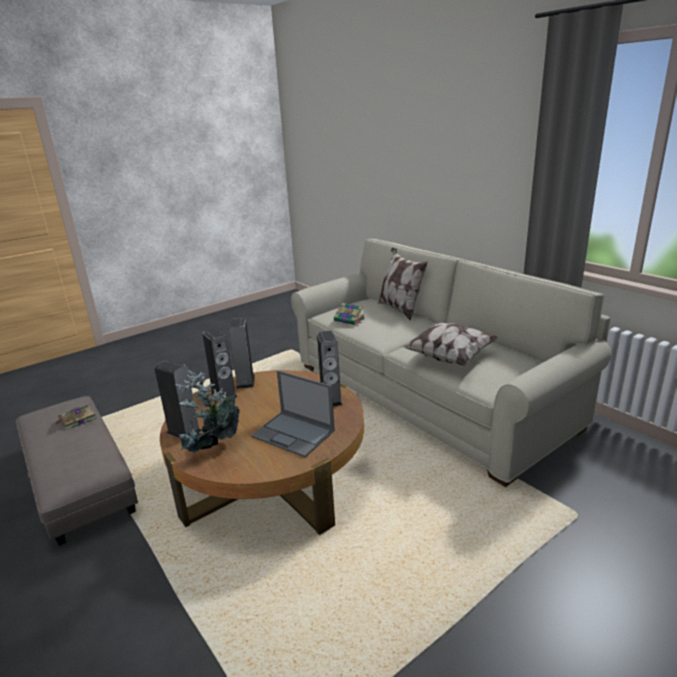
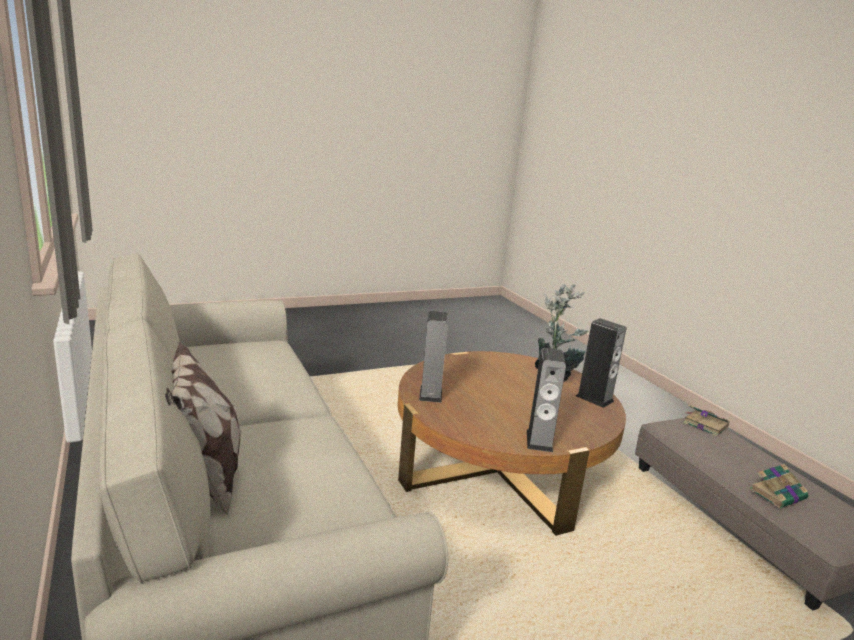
camera: 170 degrees left, 5 degrees down
(223, 394) = (565, 429): speaker -> none
(294, 434) = (479, 373): laptop -> none
(349, 320) = (335, 476): book -> book (704, 424)
(449, 357) = (265, 372): pillow -> none

